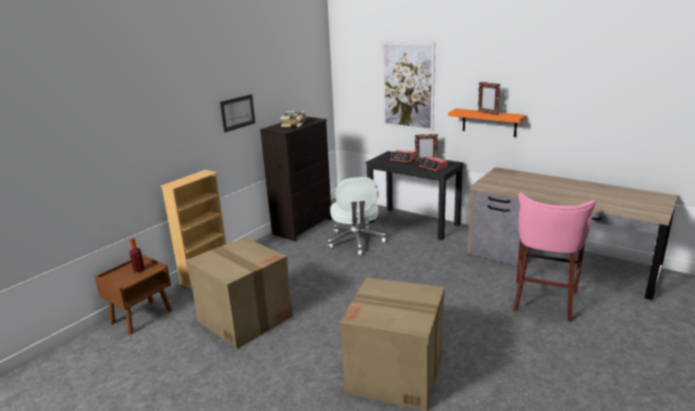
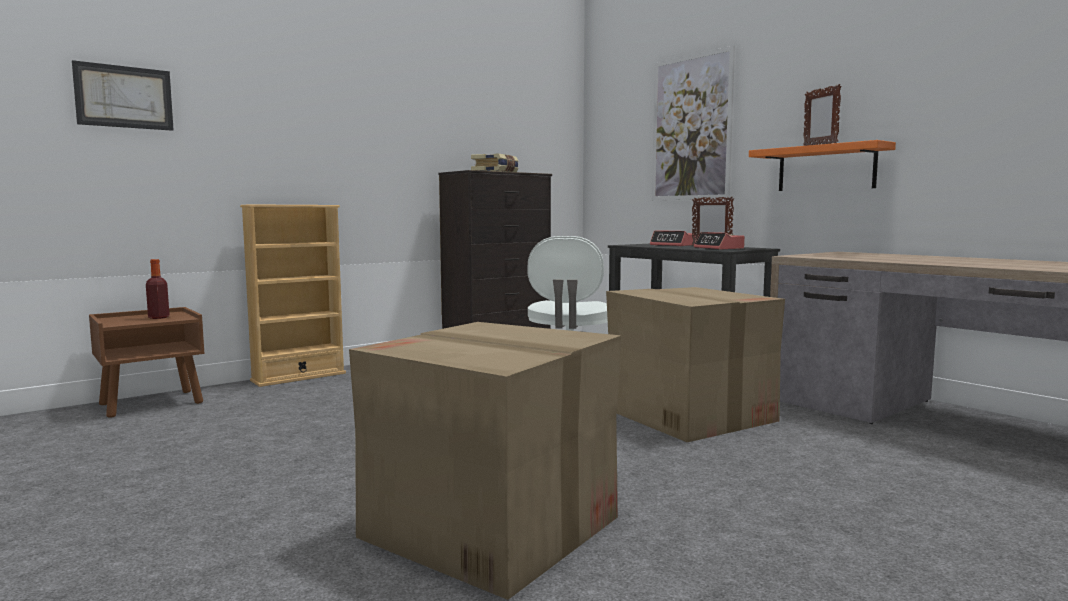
camera: 15 degrees right, 15 degrees down
(237, 112) = (402, 137): picture -> picture (124, 97)
(244, 318) = (297, 423): cardboard box -> cardboard box (689, 414)
(543, 301) = (908, 473): pink stool -> none

